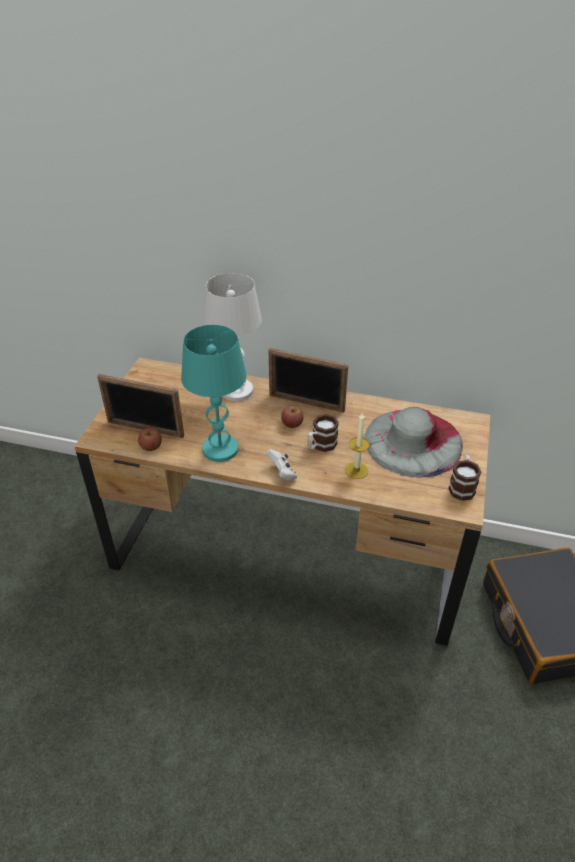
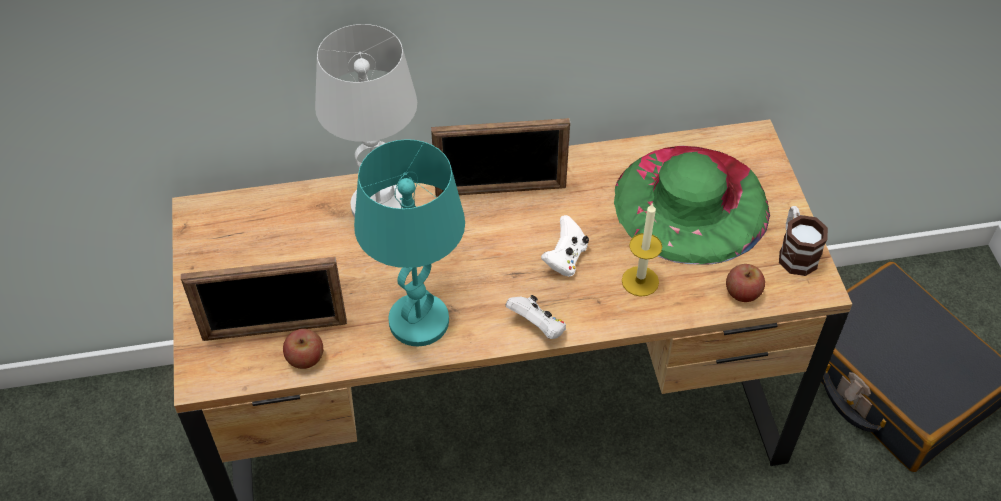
camera: 25 degrees left, 10 degrees up
(292, 424) = (501, 235): apple -> apple (742, 292)
(320, 445) = (565, 258): mug -> white game controller
(413, 441) = (691, 203): grey hat -> green hat

